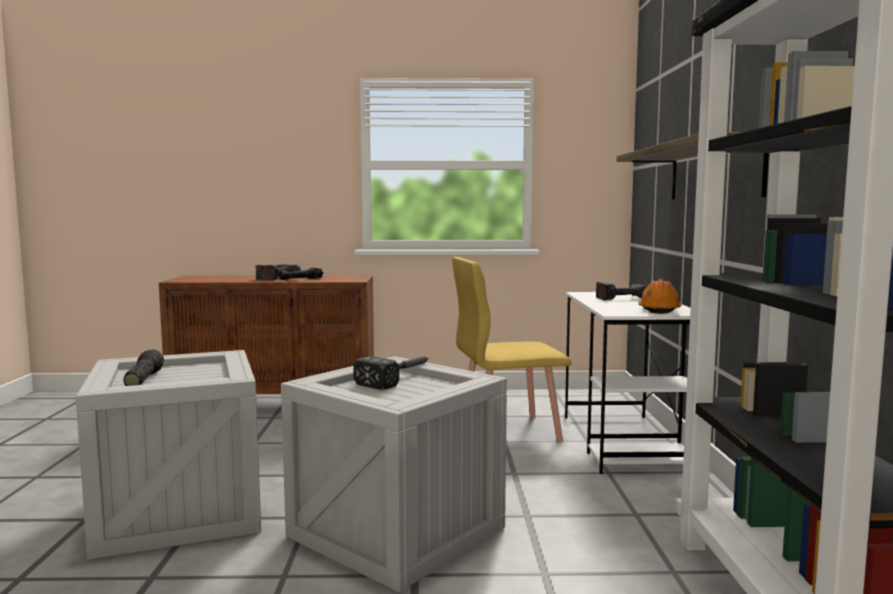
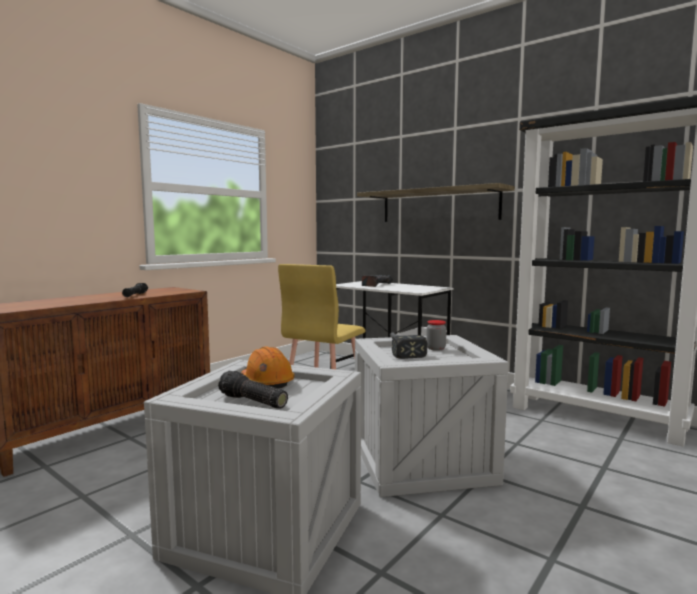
camera: 50 degrees left, 0 degrees up
(275, 277) = (99, 296): power drill -> none
(434, 386) = (436, 348): none -> jar
(659, 310) = (424, 288): orange hard hat -> orange hard hat (267, 382)

